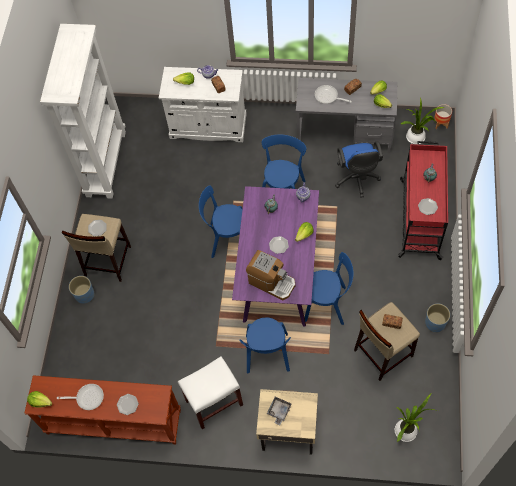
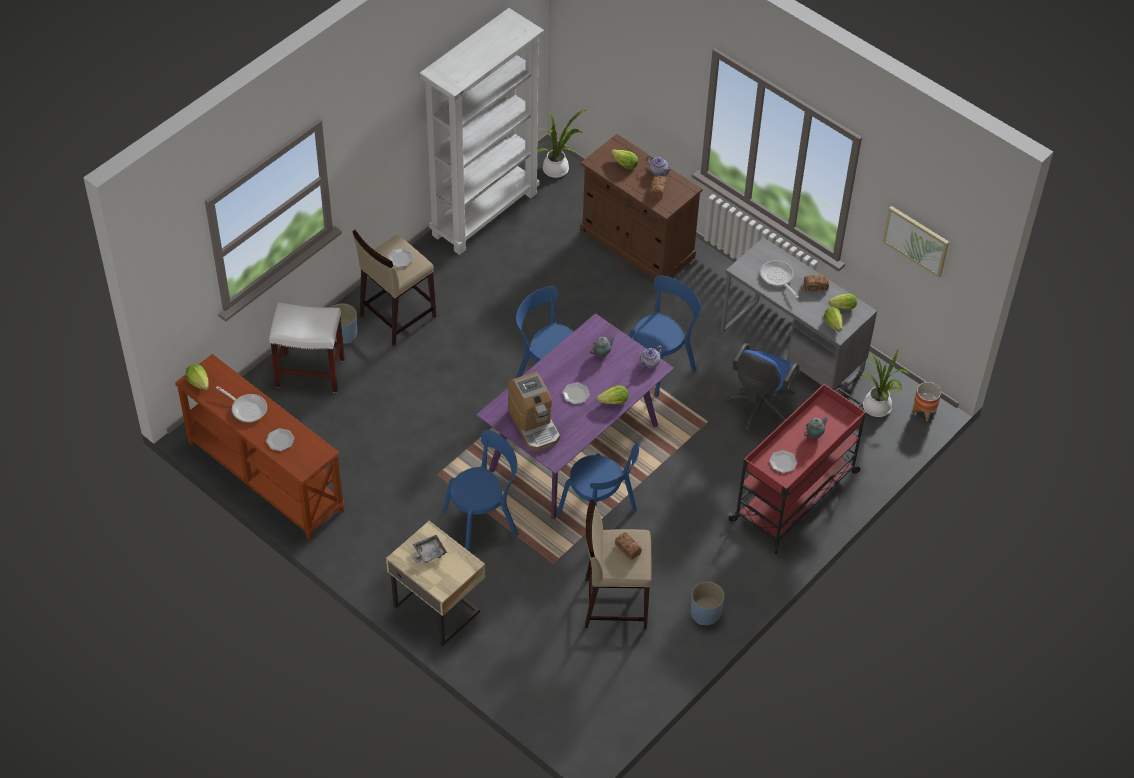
camera: 30 degrees right, 10 degrees down
(208, 126) = (637, 244): white cabinet -> brown cabinet
(213, 403) = (384, 528): white stool -> white stool (309, 373)
(267, 355) = (484, 521): blue chair -> blue chair turned 150 degrees counterclockwise
(407, 430) = (569, 694): potted plant -> potted plant (558, 169)
(414, 24) = (916, 240): none -> picture

